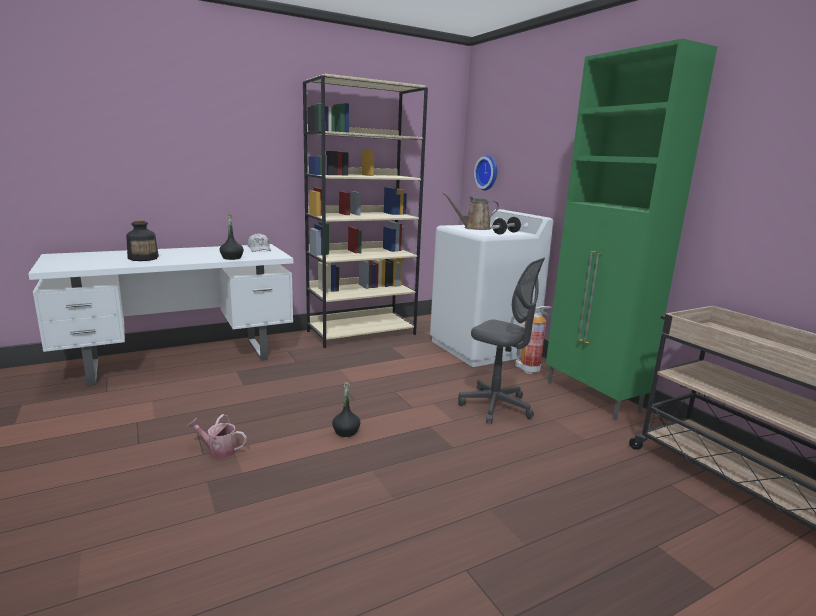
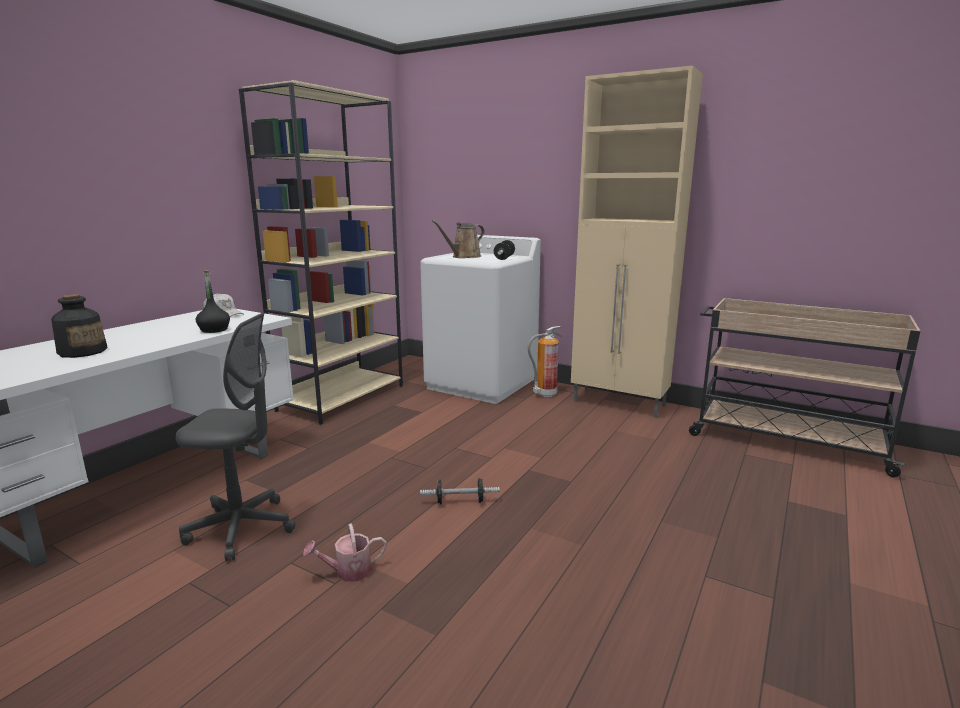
camera: 30 degrees left, 0 degrees up
(346, 431) = (460, 501): black bottle -> dumbbell
(488, 172) = (443, 196): wall clock -> none
(496, 406) = (559, 434): grey office chair -> grey office chair (241, 528)
(592, 397) = (620, 403): green cabinet -> beige cabinet

